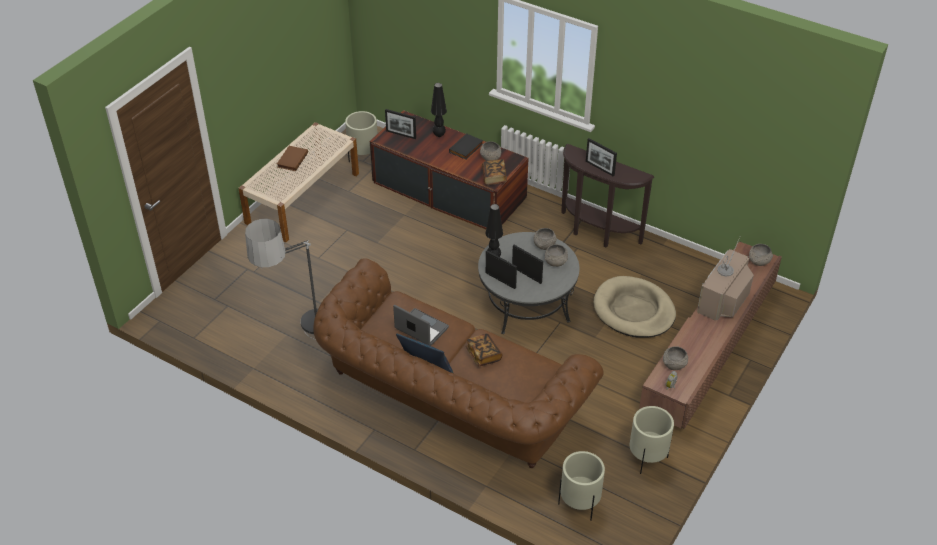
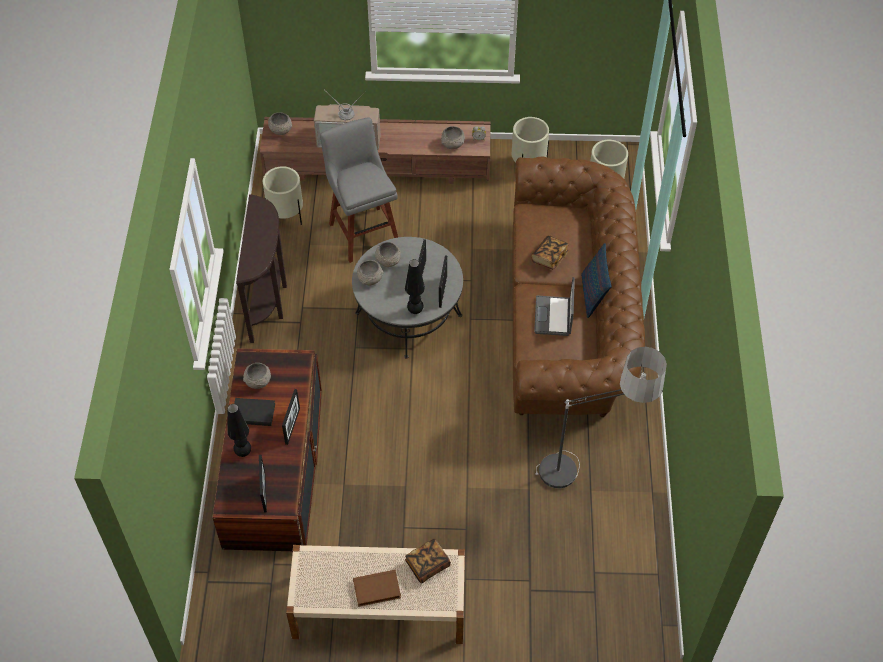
camera: 120 degrees left, 10 degrees up
(363, 157) = (263, 587): beige planter -> beige planter (286, 216)
(494, 177) = (291, 363): book -> book (427, 565)
(600, 168) = (264, 238): picture frame -> picture frame (292, 426)
(634, 310) = (364, 232): beige dog bed -> grey stool

